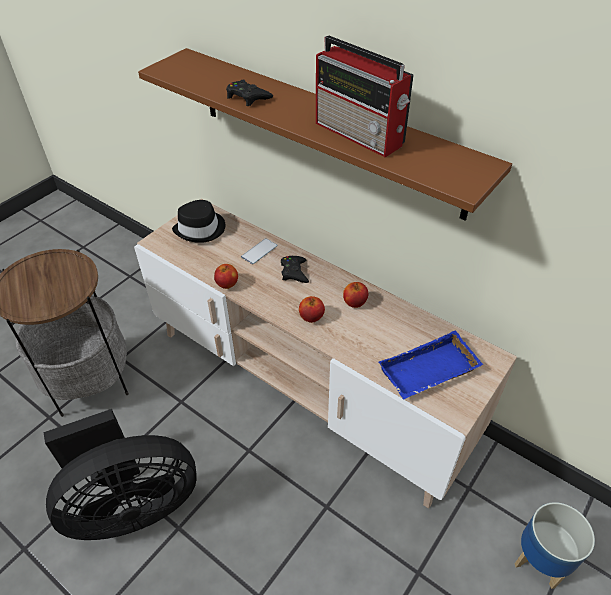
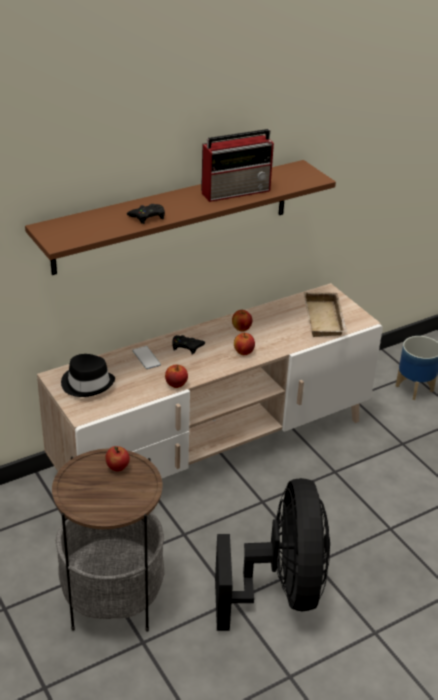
camera: 70 degrees left, 10 degrees down
(71, 281) = (117, 467): none -> apple
(429, 373) = (326, 319): blue tray -> beige tray

